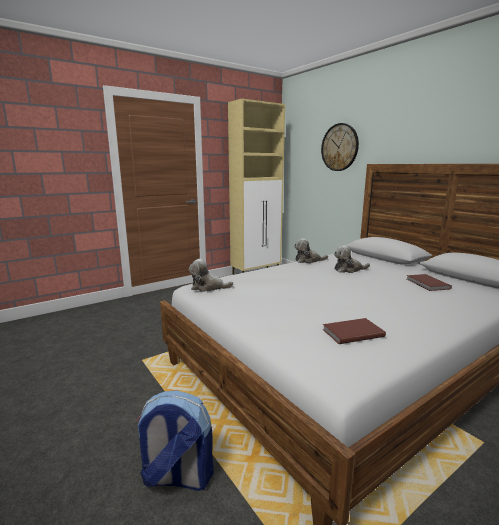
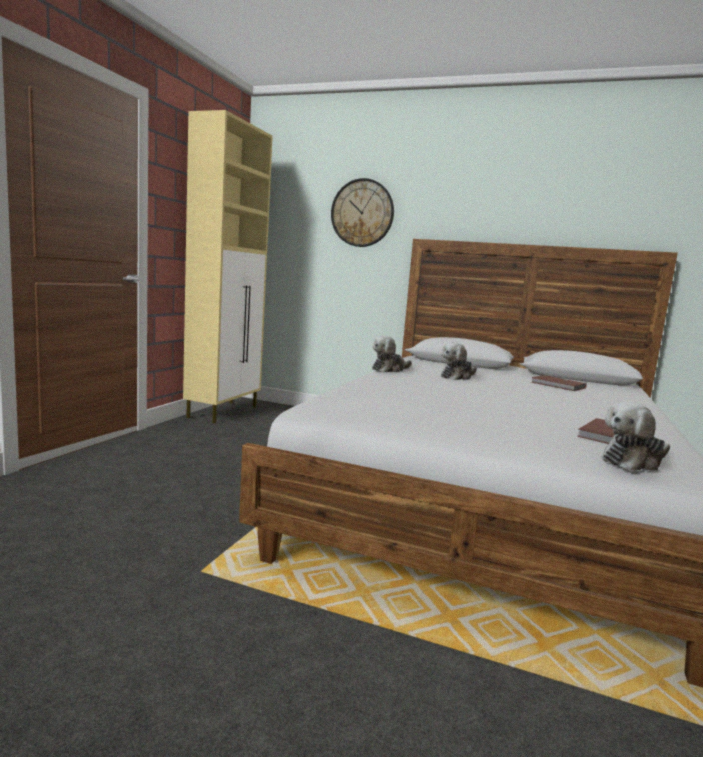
camera: 35 degrees left, 5 degrees down
(177, 477) = (494, 711): backpack -> none
(208, 287) = (339, 408): plush toy -> plush toy (633, 461)

